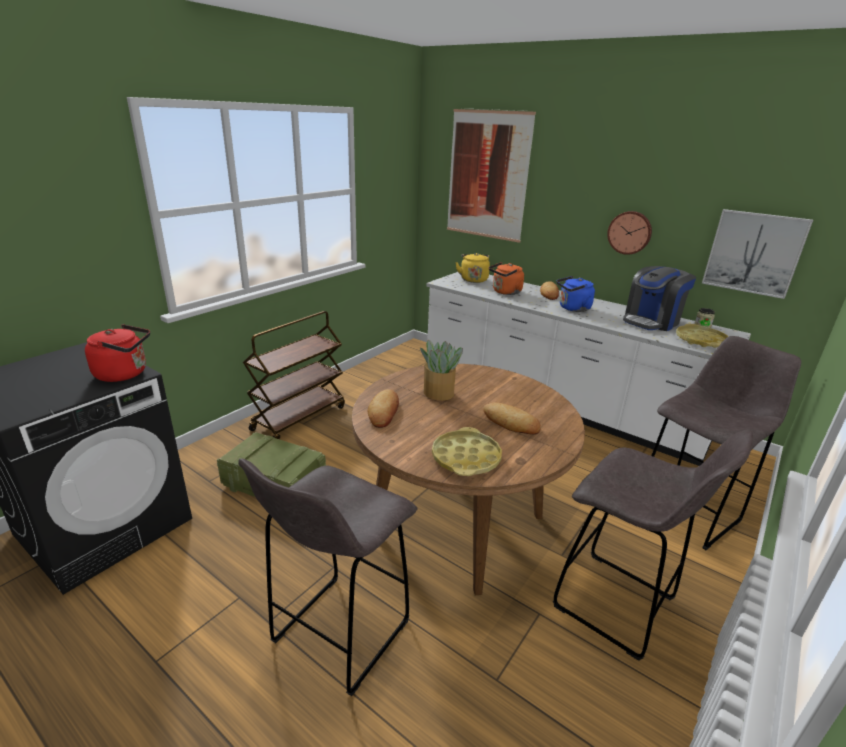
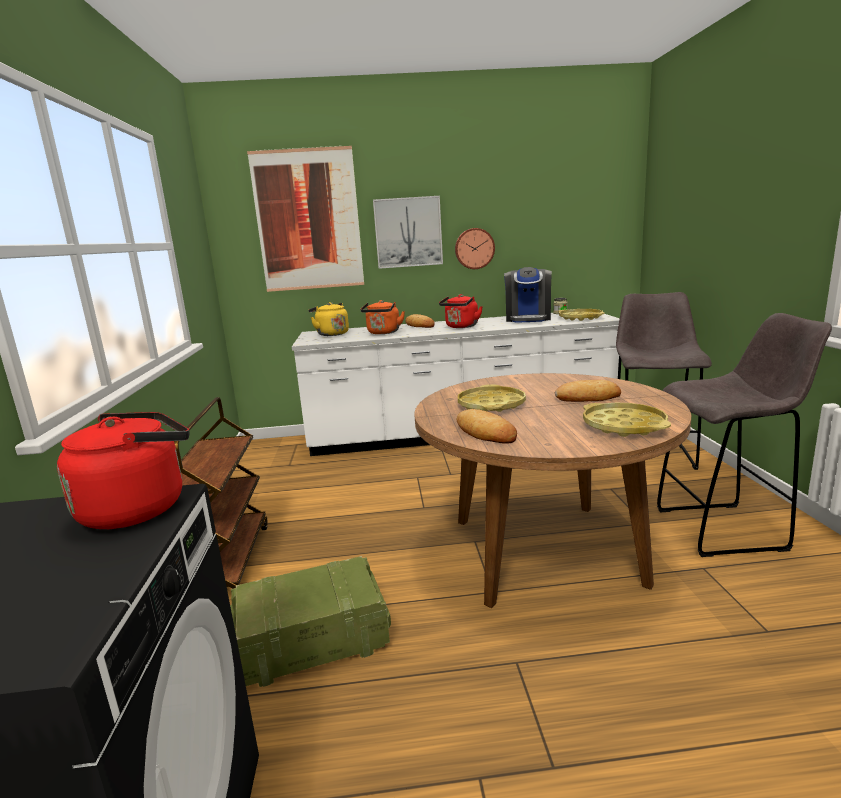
camera: 40 degrees left, 10 degrees down
(338, 634) = (627, 711): grey stool -> none
(439, 393) = (491, 405): potted plant -> yellow tray
(572, 308) = (461, 327): blue kettle -> red kettle
(754, 253) = (576, 243): picture -> picture (408, 232)

